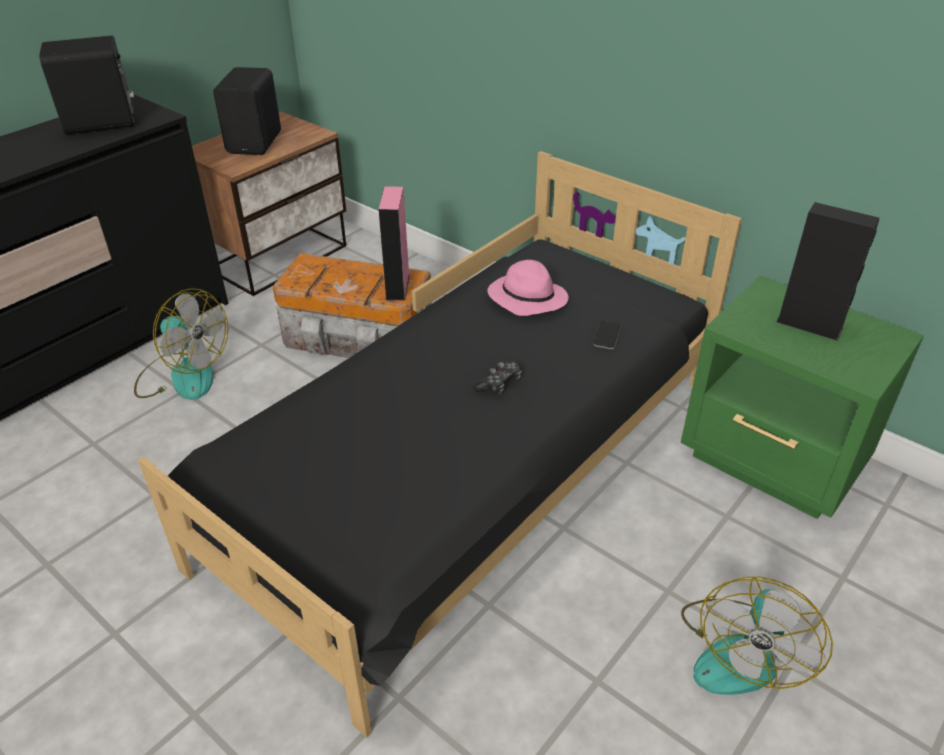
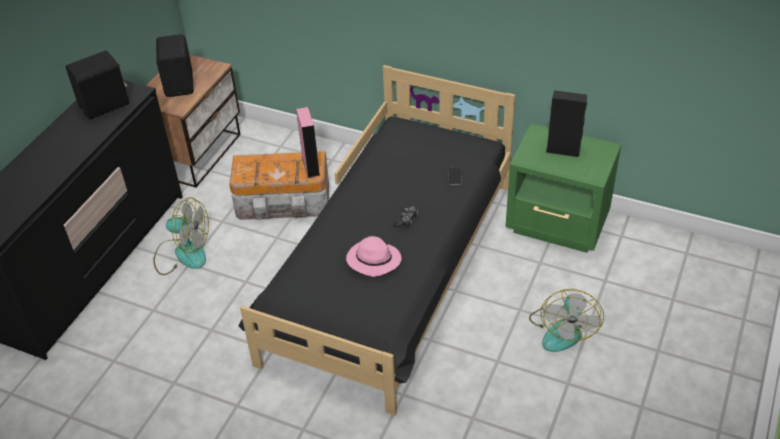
camera: 15 degrees left, 5 degrees up
(526, 298) = (400, 162): pink hat -> pink hat (373, 260)

